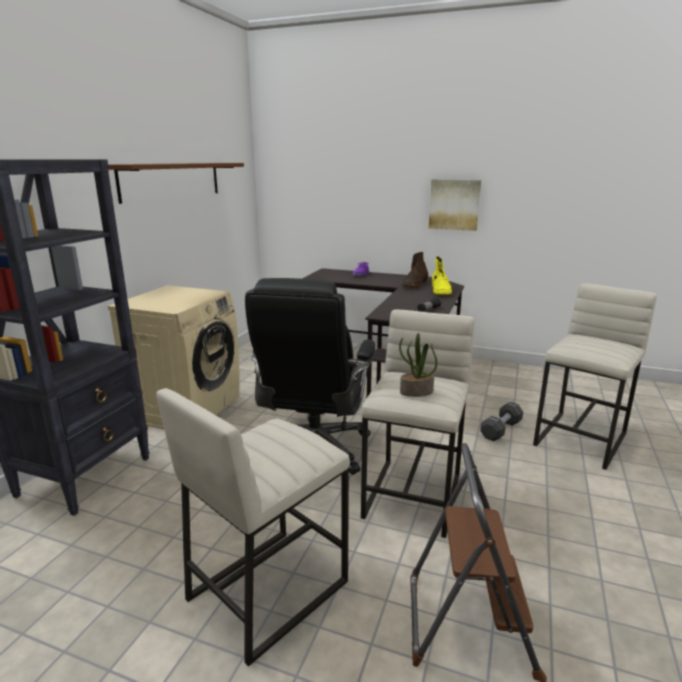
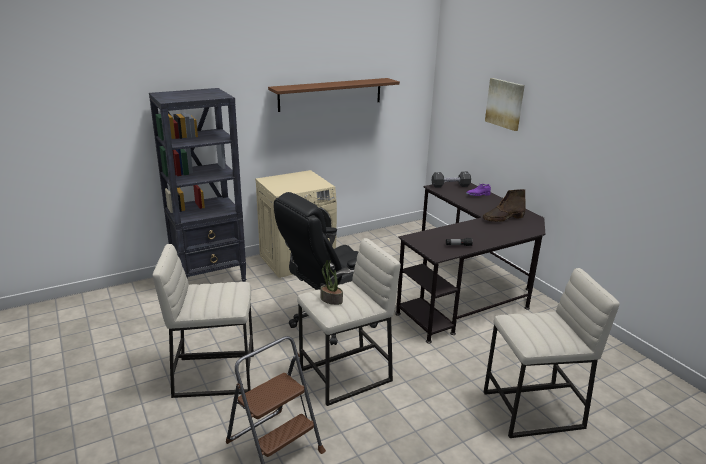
camera: 40 degrees right, 5 degrees up
(441, 290) = (510, 232): yellow boot -> none
(454, 204) = (568, 151): picture -> picture (505, 103)
(501, 430) = (478, 370): black dumbbell -> black dumbbell (450, 186)

